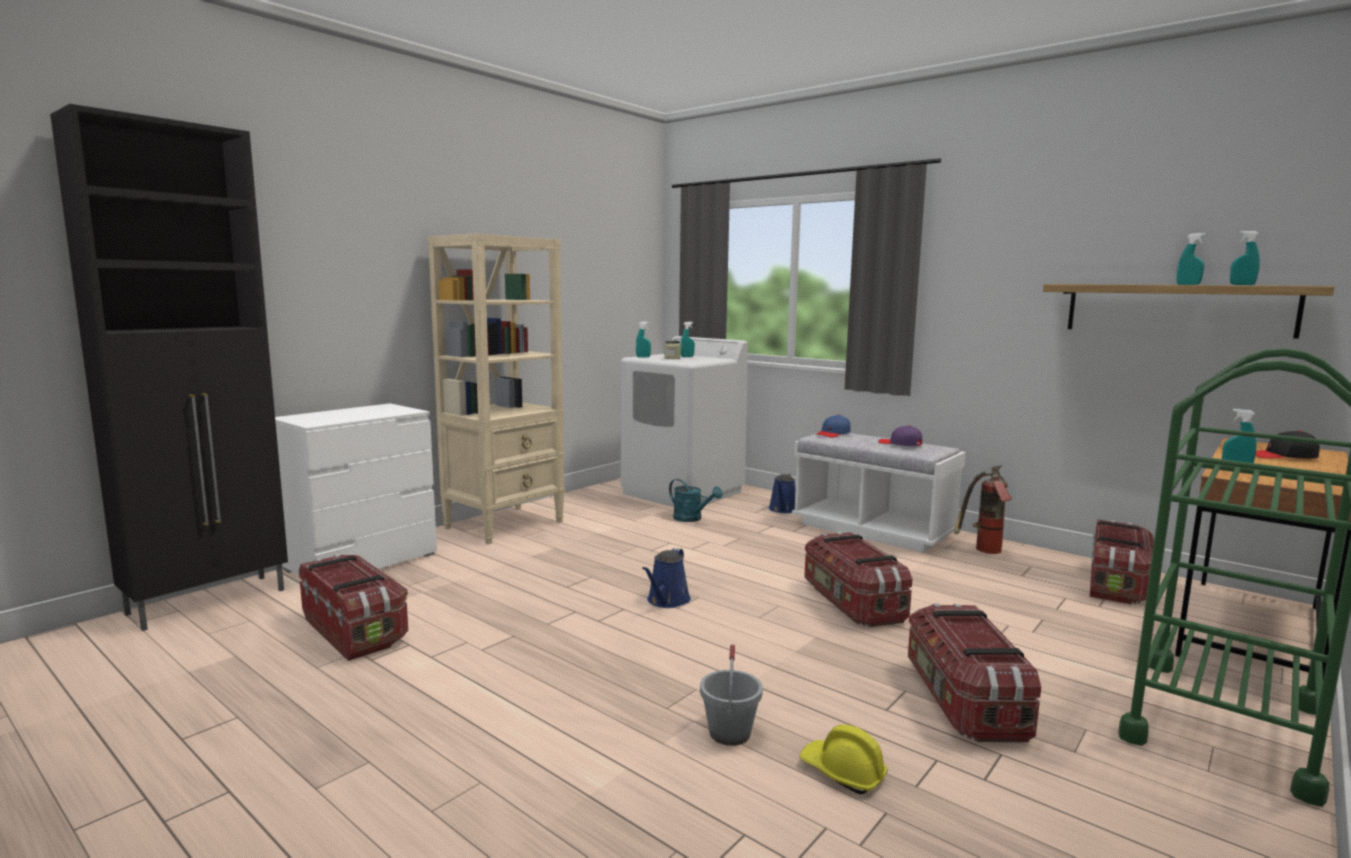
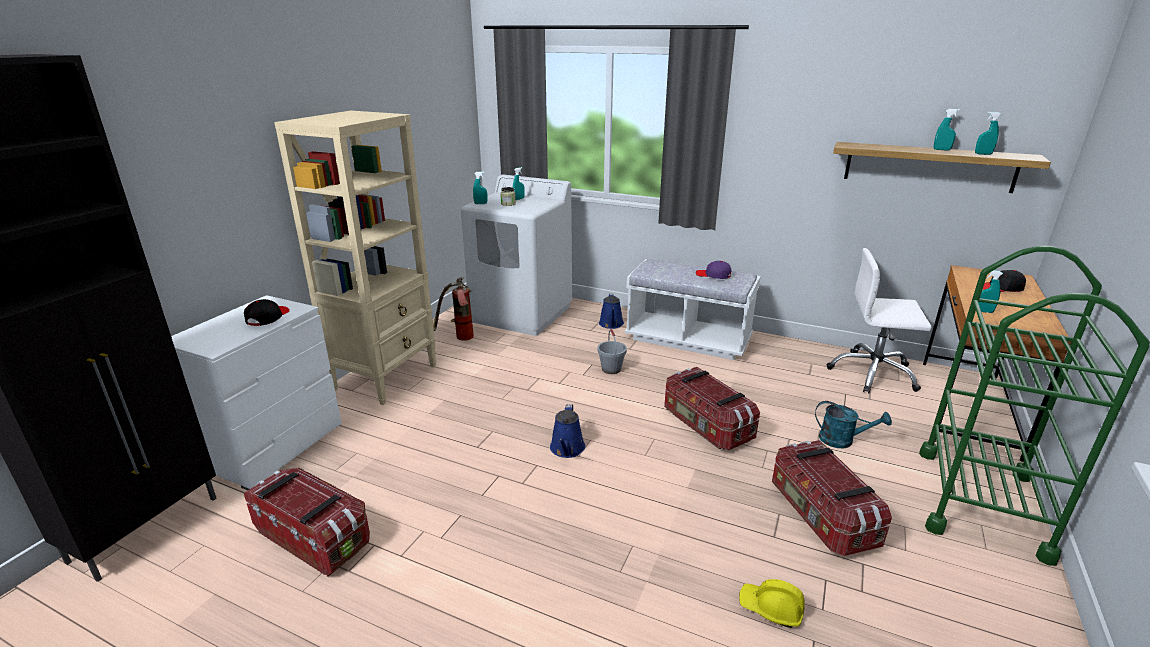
camera: 15 degrees left, 15 degrees up
(377, 413) = (267, 318): none -> black cap
(692, 519) = (544, 346): turquoise watering can -> turquoise watering can (842, 440)
(729, 733) = (677, 587): grey bucket -> grey bucket (611, 369)
(833, 434) = (655, 266): blue cap -> none
(983, 551) = (774, 352): fire extinguisher -> fire extinguisher (459, 339)
(1117, 584) = (872, 373): storage box -> white office chair

